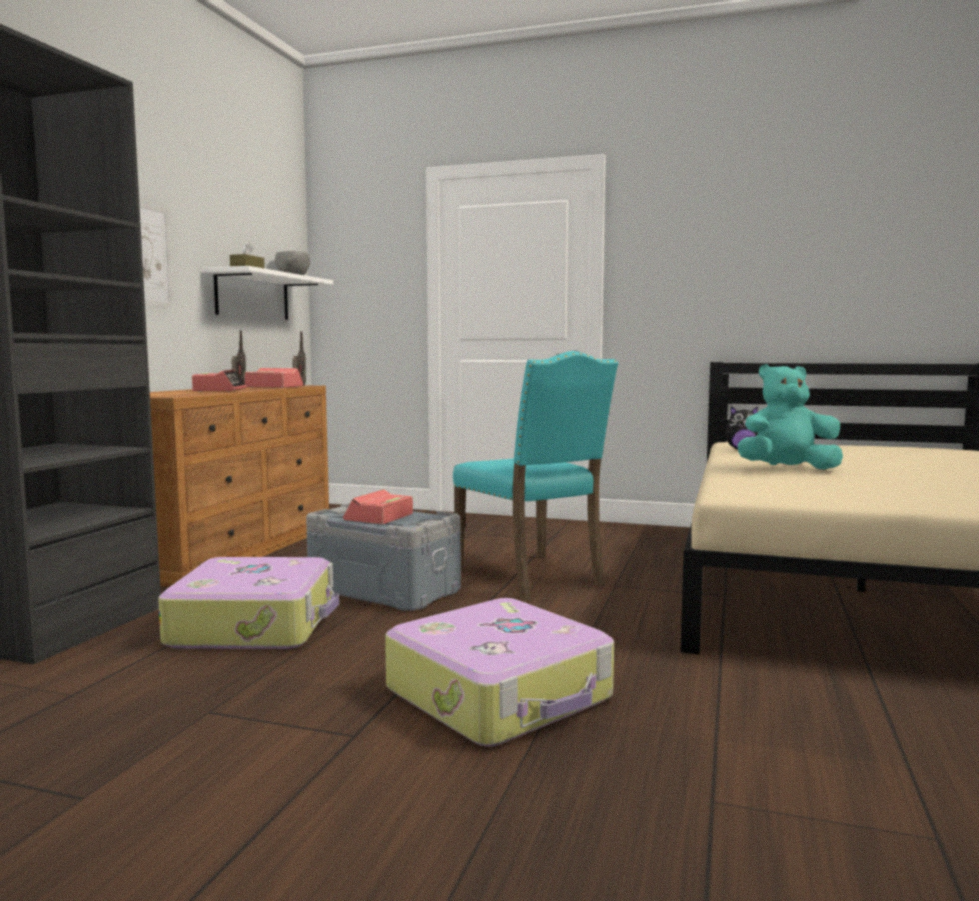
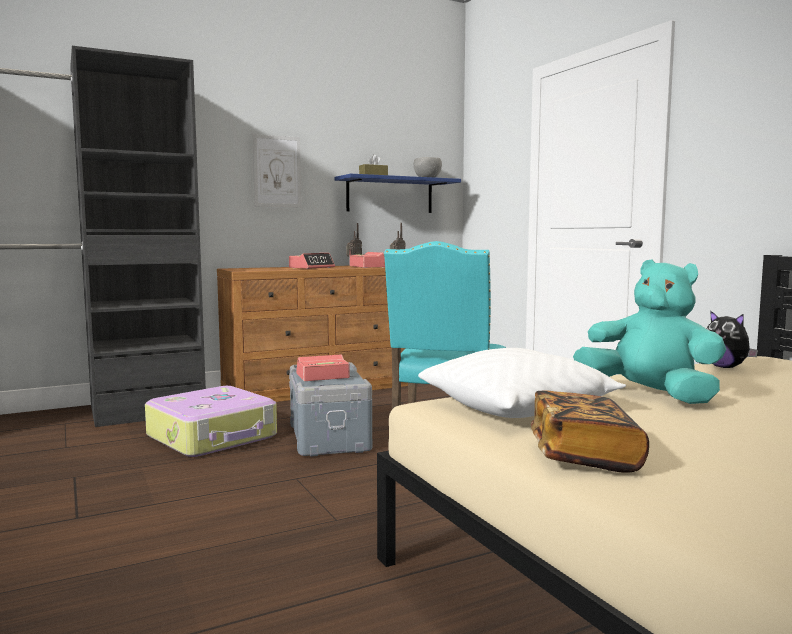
camera: 45 degrees right, 0 degrees up
(252, 296) = (390, 195): white shelf -> blue shelf
(501, 695) = (190, 530): suitcase -> none
(772, 487) = (517, 408): none -> white pillow
(910, 499) = (583, 455): none -> book

